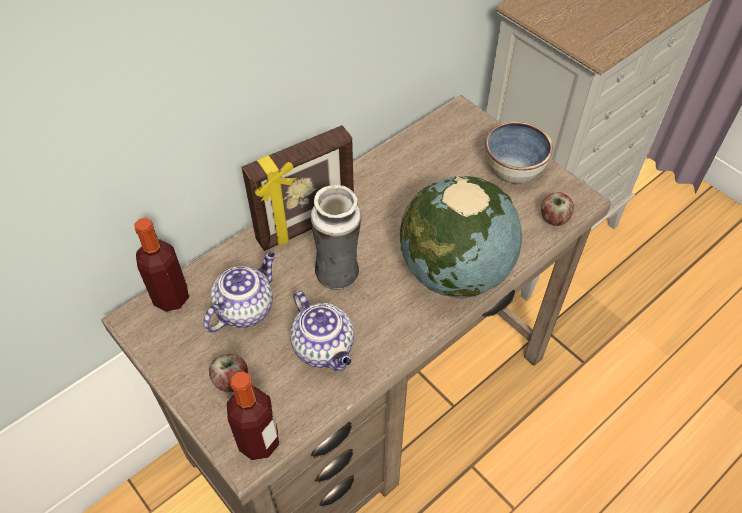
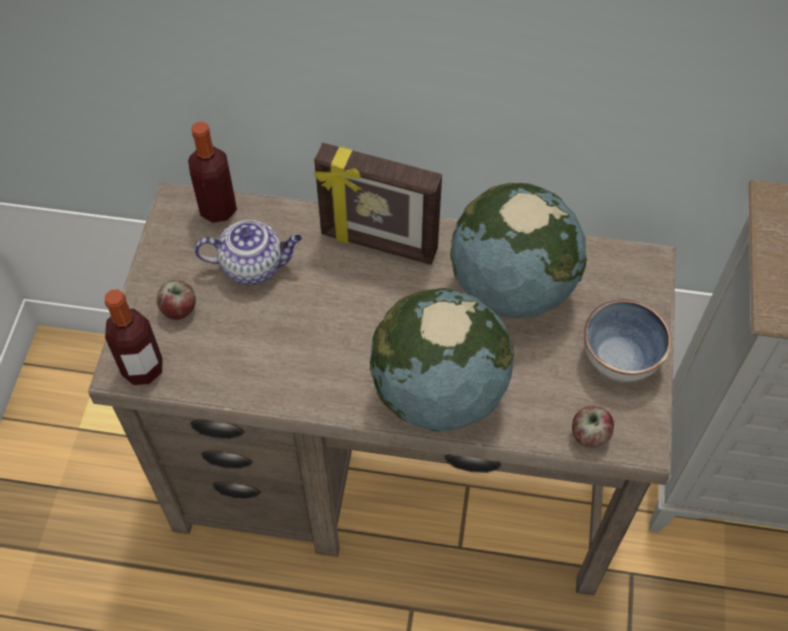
camera: 50 degrees right, 5 degrees up
(325, 348) = (266, 350): teapot -> none
(338, 274) = (349, 305): vase -> none
(412, 183) = (511, 287): none -> globe

